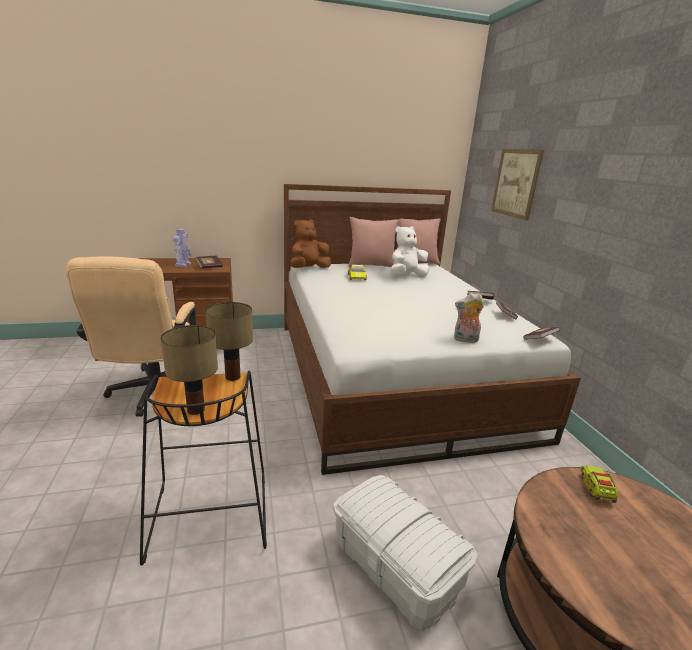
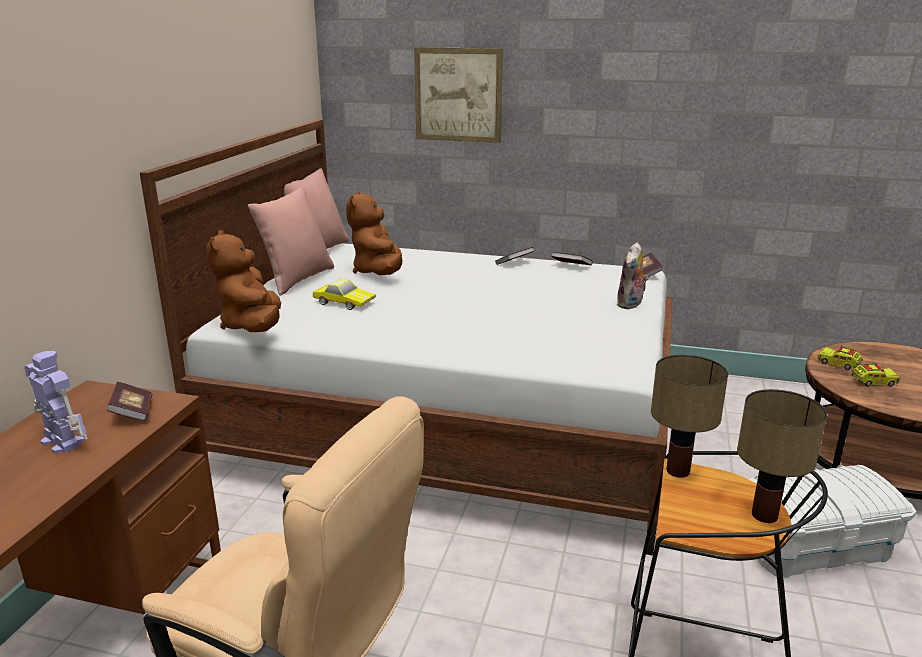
camera: 60 degrees left, 0 degrees up
(406, 276) = (378, 272): white plush toy -> brown plush toy
(585, 516) = (873, 382): none -> toy truck

